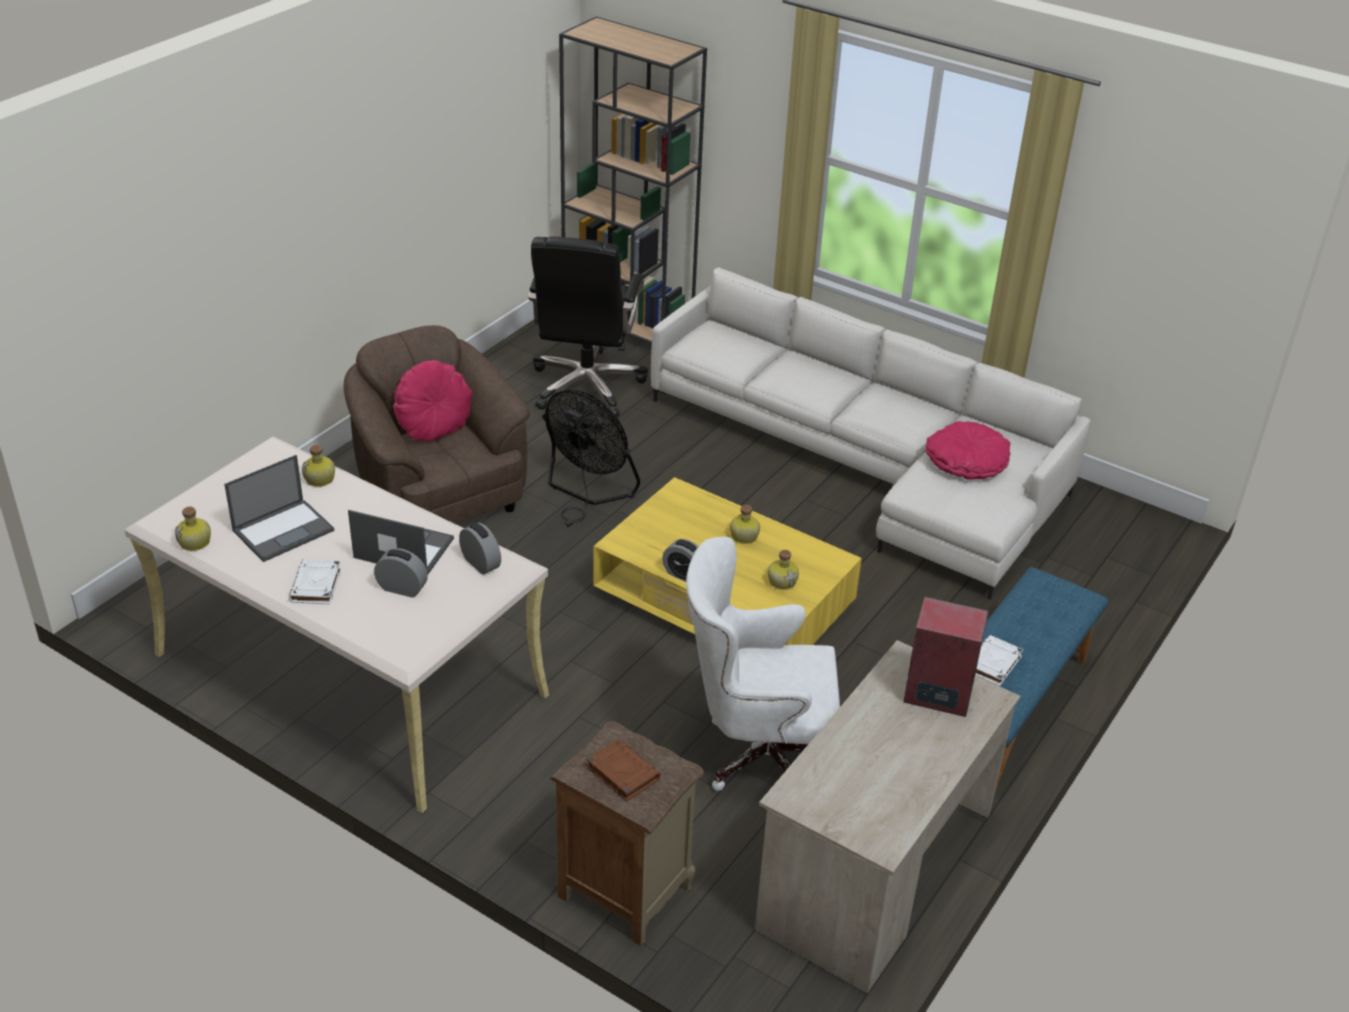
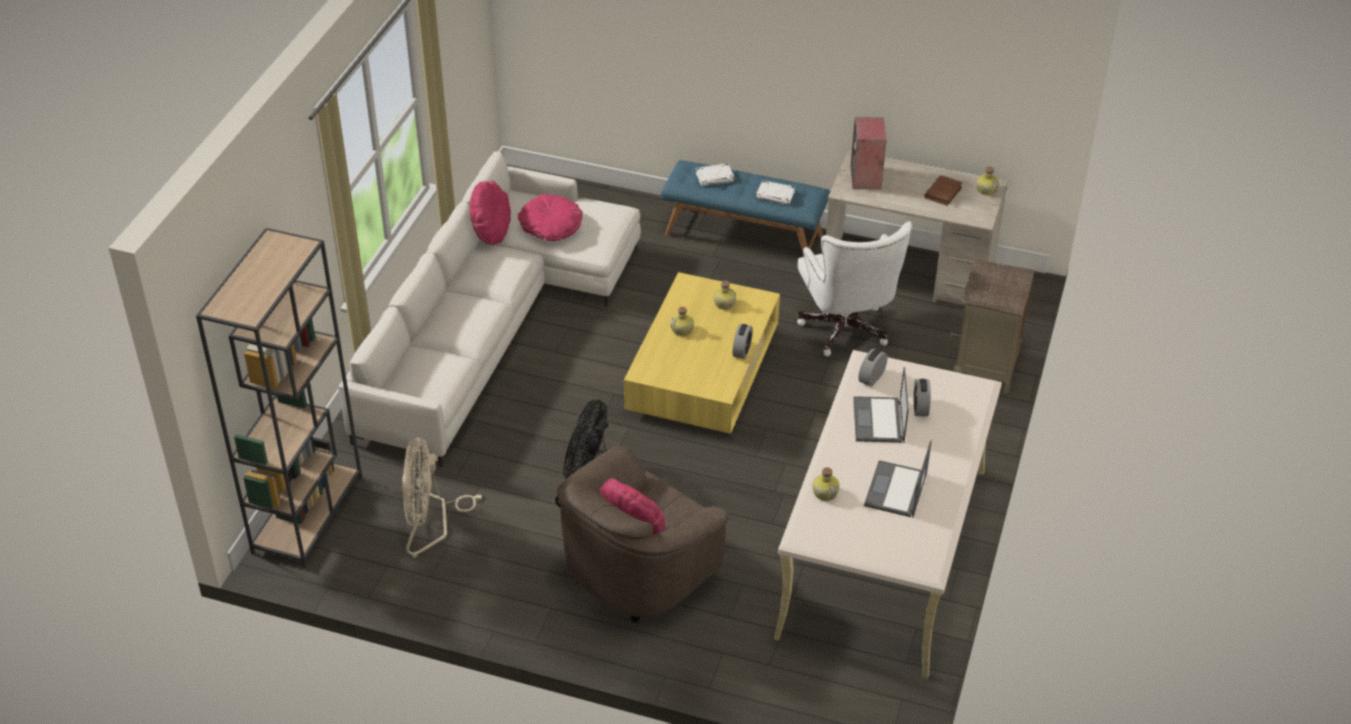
camera: 105 degrees left, 5 degrees up
(196, 542) = (938, 534): bottle -> bottle (986, 189)
(284, 530) = (896, 490): laptop -> laptop turned 105 degrees counterclockwise
(316, 586) = (944, 451): white book -> white book (715, 177)
(586, 386) = (431, 518): black office chair -> beige fan
(622, 773) = (1001, 287): brown book -> brown book (943, 193)
(962, 420) = (492, 234): none -> pink pillow

